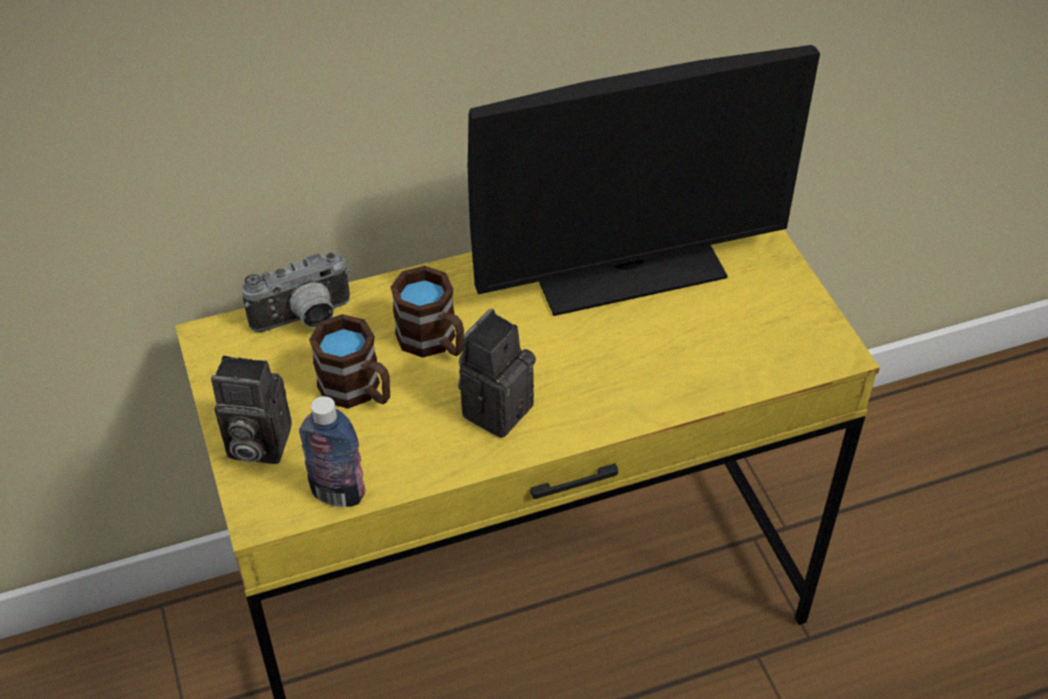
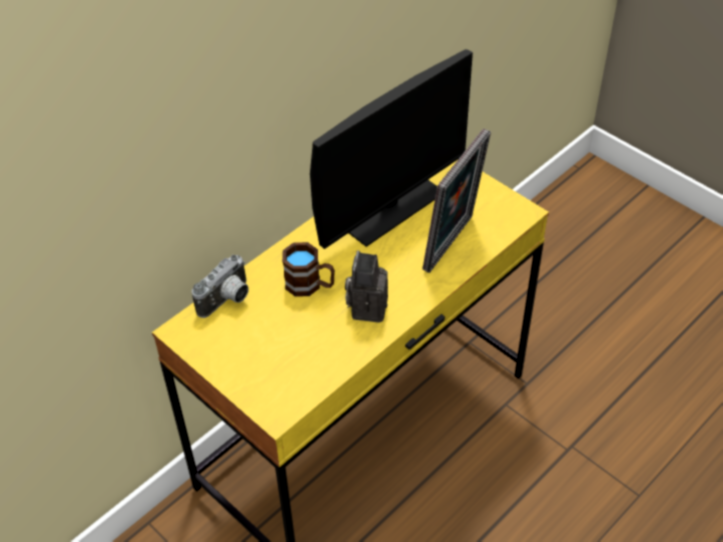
camera: 25 degrees left, 0 degrees up
(254, 444) = (247, 379): camera -> none
(338, 493) = (312, 386): bottle -> none
(358, 391) = (286, 328): brown mug -> none
(688, 362) = (453, 245): none -> picture frame

